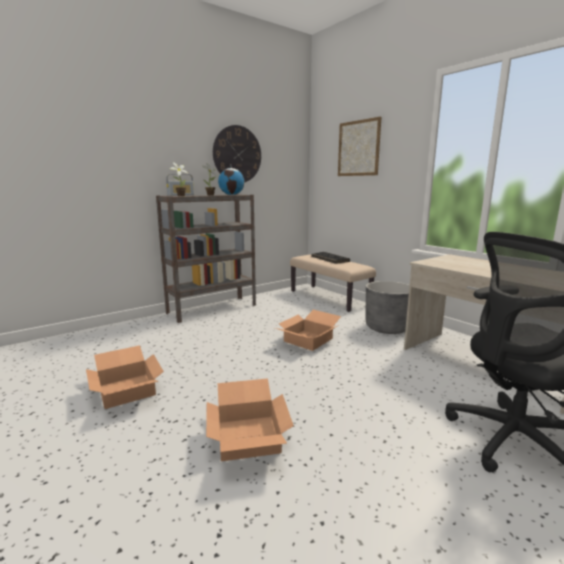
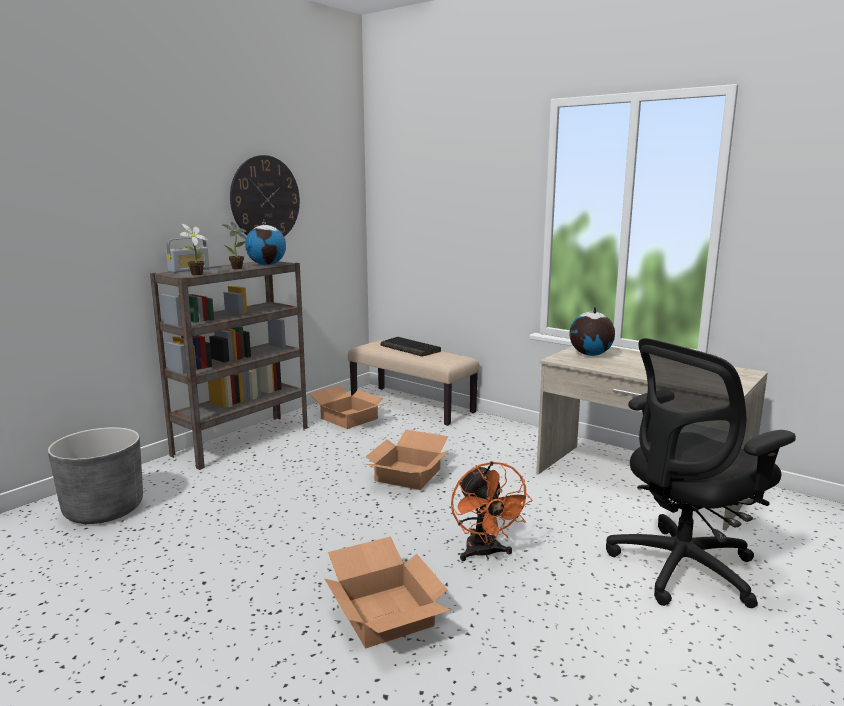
camera: 15 degrees left, 0 degrees up
(125, 390) = (180, 582): cardboard box -> cardboard box (348, 418)
(343, 402) = (484, 554): none -> orange fan
(358, 147) = (444, 188): picture -> none
(387, 327) = (506, 444): grey planter -> grey planter (104, 509)
(452, 261) = (590, 355): none -> globe

